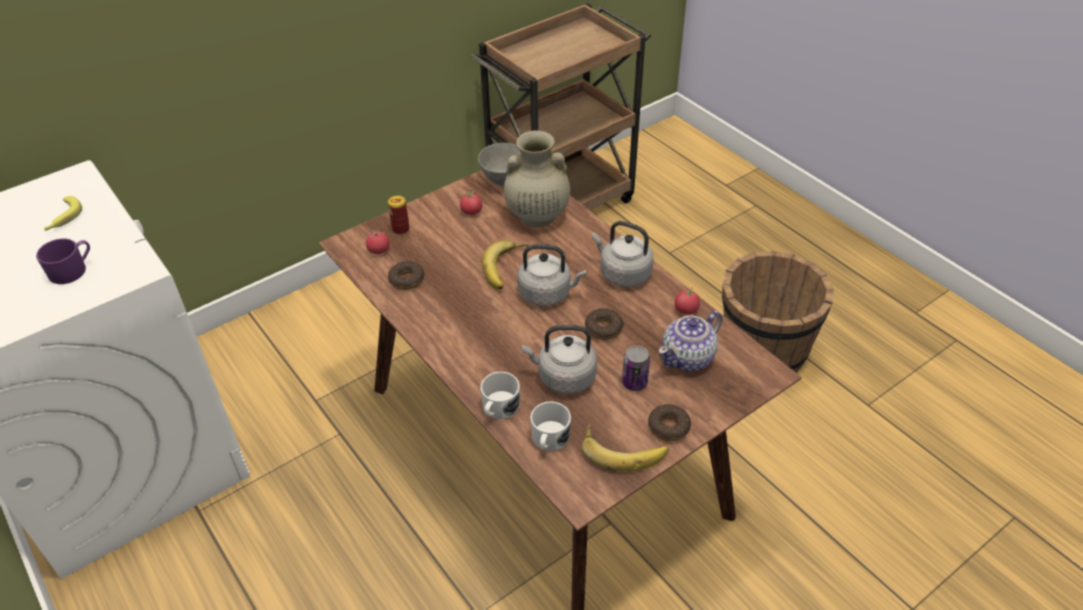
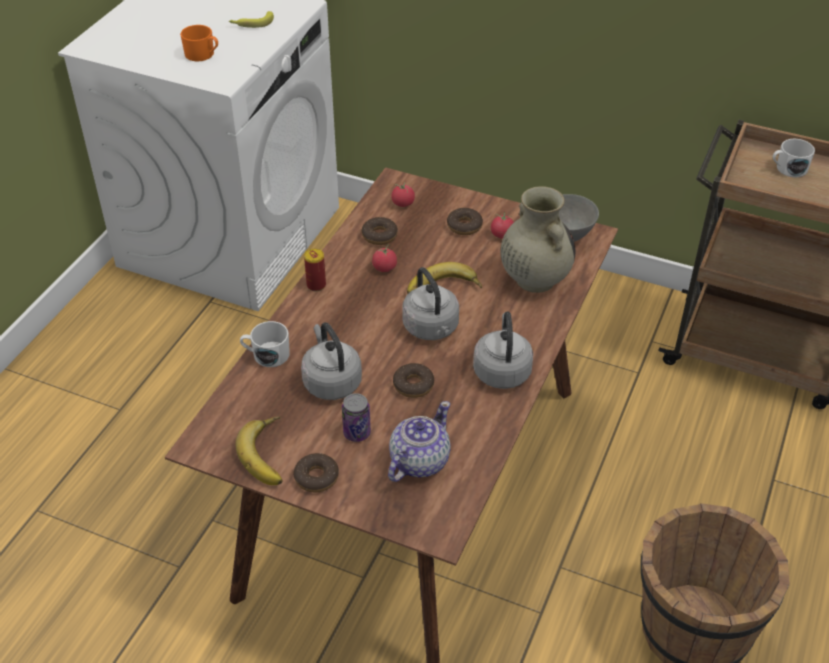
camera: 60 degrees right, 0 degrees up
(72, 270) = (203, 54): purple mug -> orange mug
(401, 229) = (440, 203): can -> can (316, 285)
(441, 227) = (464, 226): none -> donut
(549, 440) = (250, 401): white mug -> white mug (788, 169)
(686, 309) = (486, 436): tomato -> tomato (384, 268)
(688, 357) = (418, 461): teapot -> teapot turned 105 degrees clockwise

